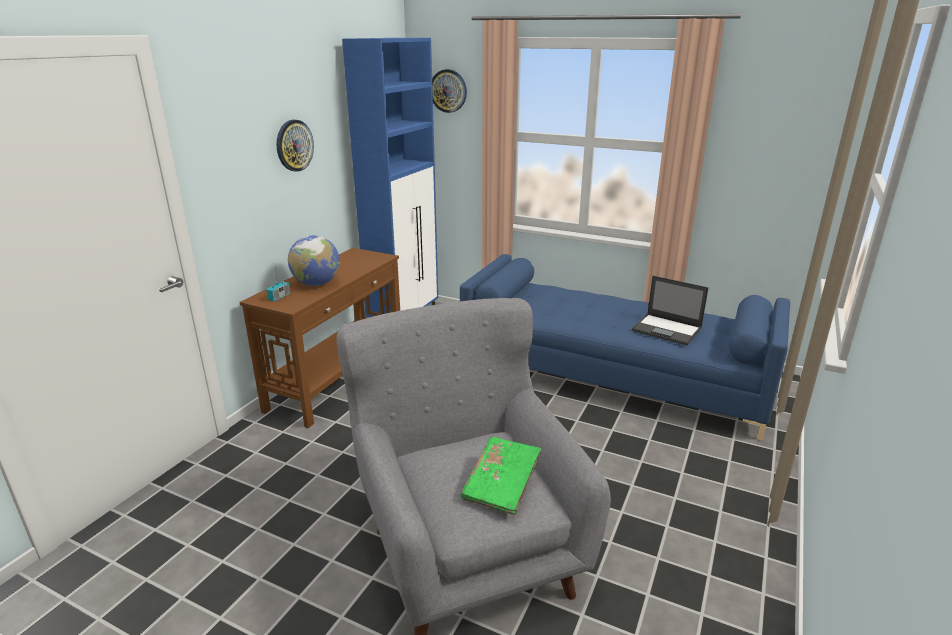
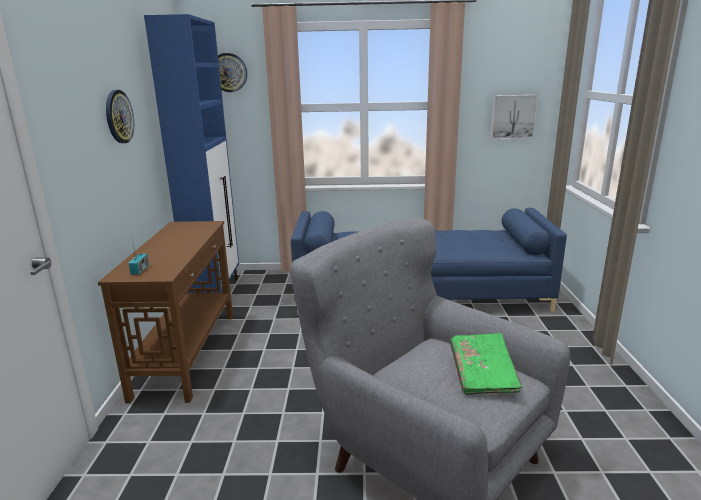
camera: 25 degrees left, 5 degrees down
(316, 284) = (168, 253): globe -> none
(667, 330) = (466, 244): laptop -> none
(784, 173) = (512, 116): none -> picture

